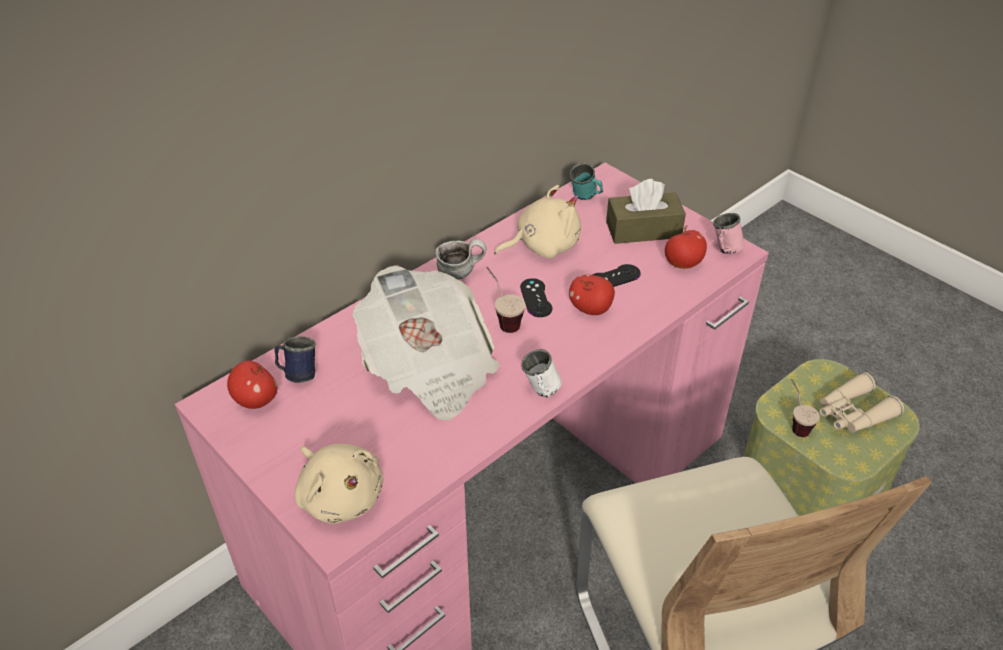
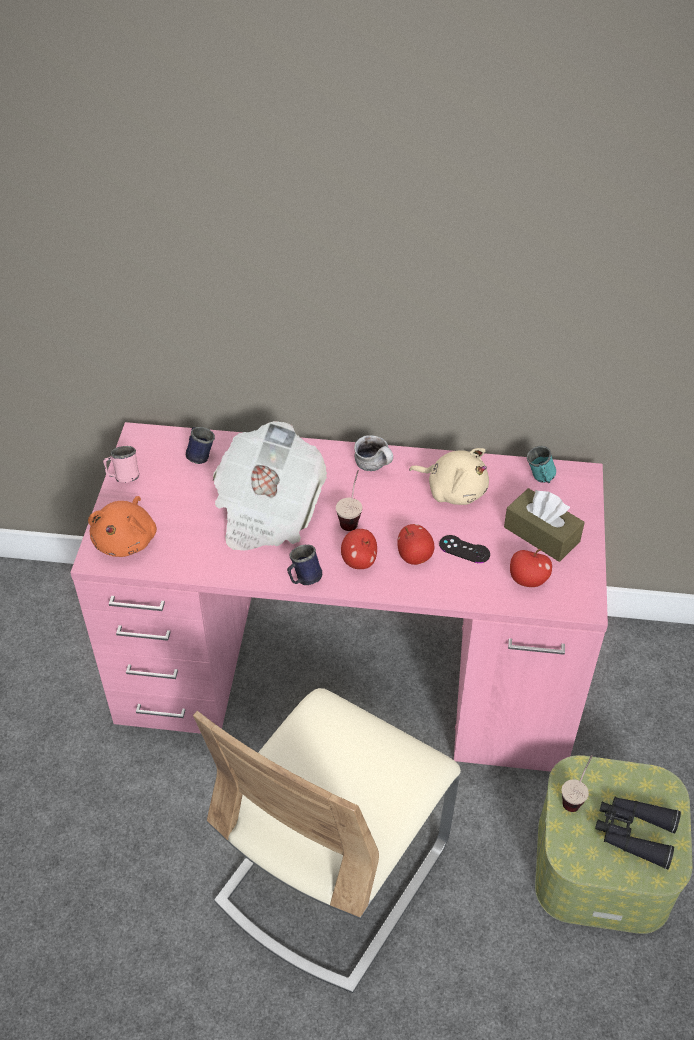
camera: 50 degrees right, 5 degrees up
(256, 400) = (161, 453): apple -> apple (359, 561)
(340, 495) = (127, 540): beige plush toy -> orange plush toy
(536, 298) = (392, 520): black game controller -> none
(541, 392) = (303, 579): white mug -> blue mug
(724, 250) = (574, 596): pink mug -> pink mug (123, 477)
(852, 413) = (633, 833): beige binoculars -> black binoculars

